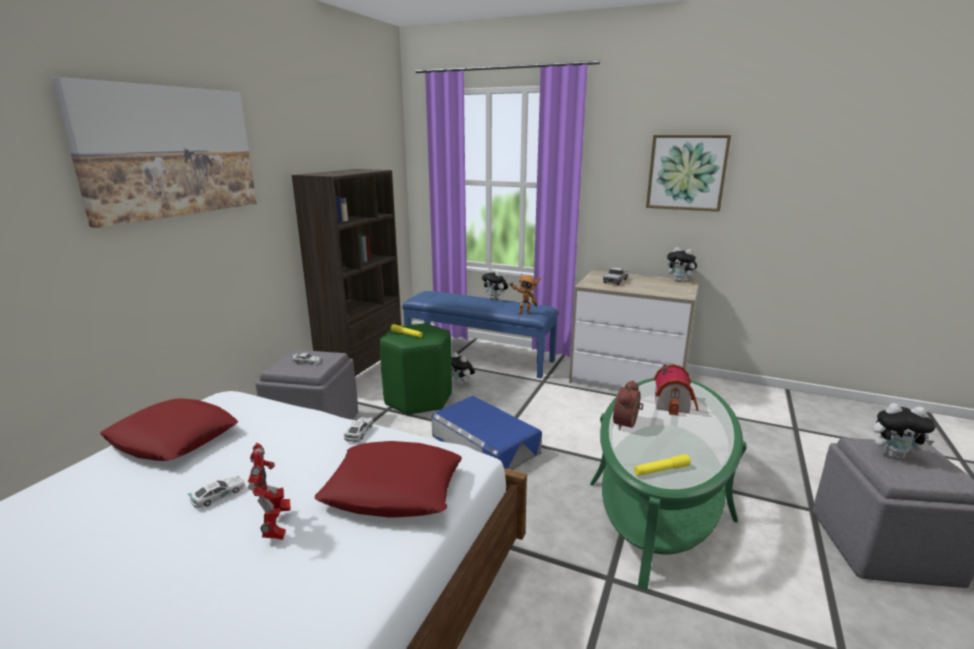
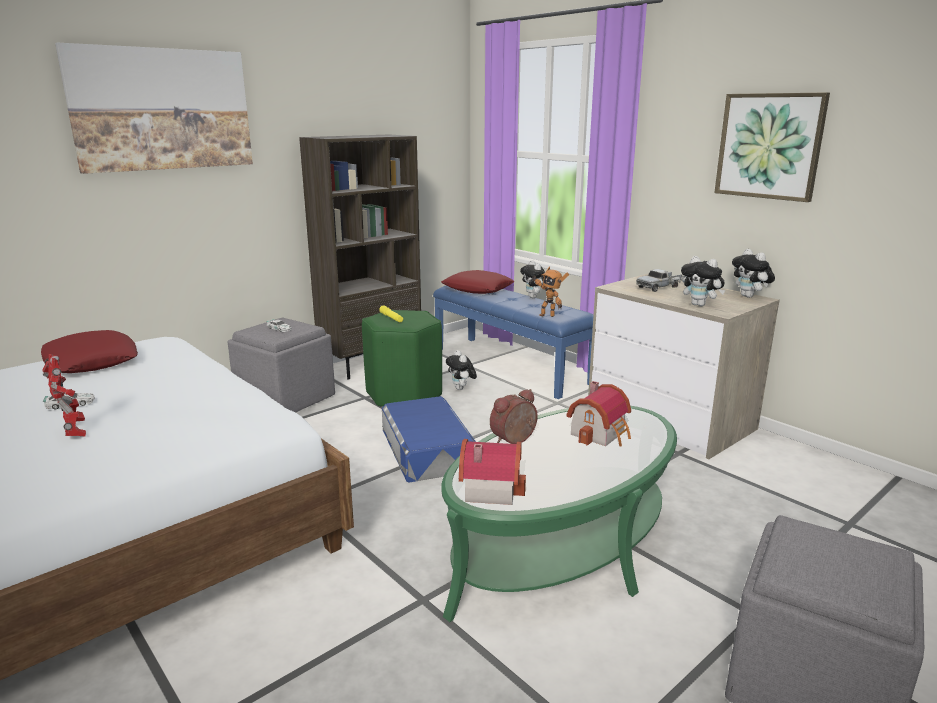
camera: 25 degrees right, 0 degrees up
(276, 527) = (74, 432): toy robot -> toy robot turned 45 degrees counterclockwise
(359, 432) = (221, 384): toy car -> none
(393, 489) = (187, 429): red pillow -> red pillow (477, 289)
(661, 470) = (489, 488): yellow flashlight -> toy house
(894, 455) = (823, 549): plush toy -> plush toy (700, 305)

